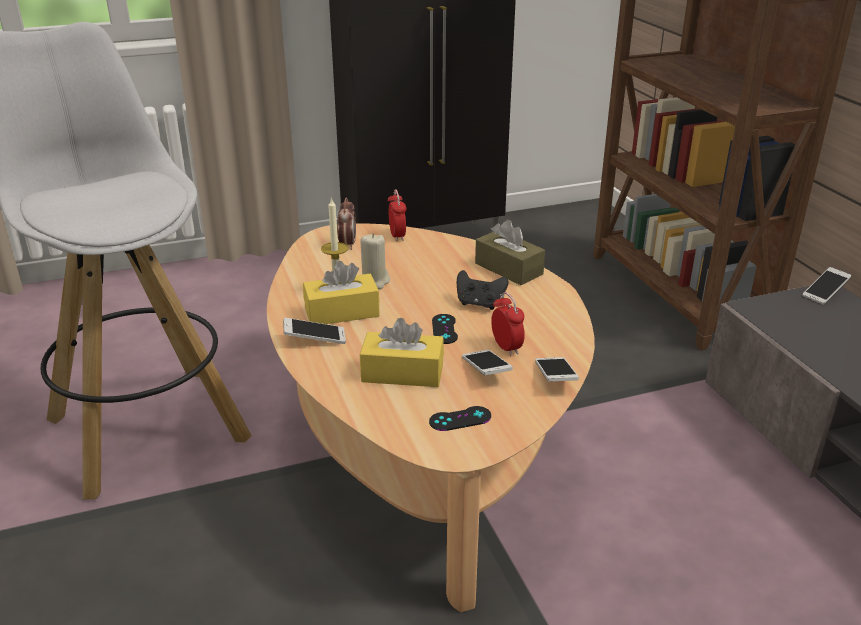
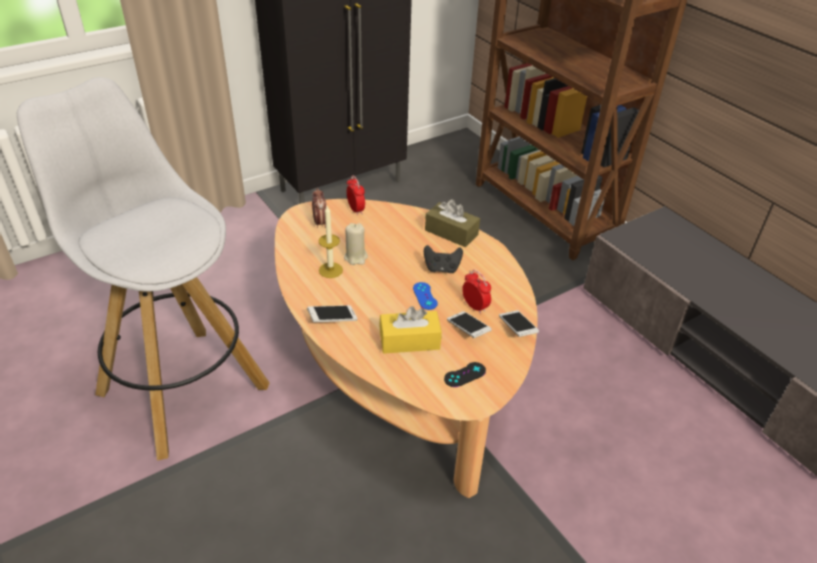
camera: 15 degrees left, 10 degrees up
(342, 312) = (342, 290): yellow tissue box -> none
(444, 329) = (425, 296): black game controller -> blue game controller
(824, 292) = (662, 217): phone -> none

